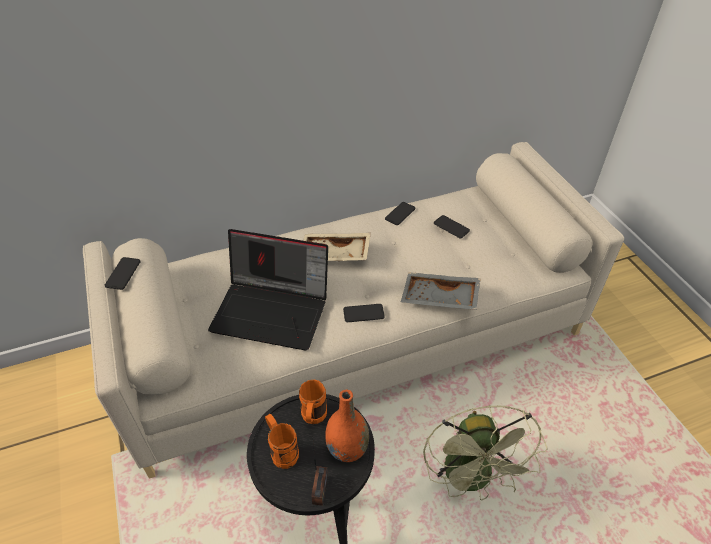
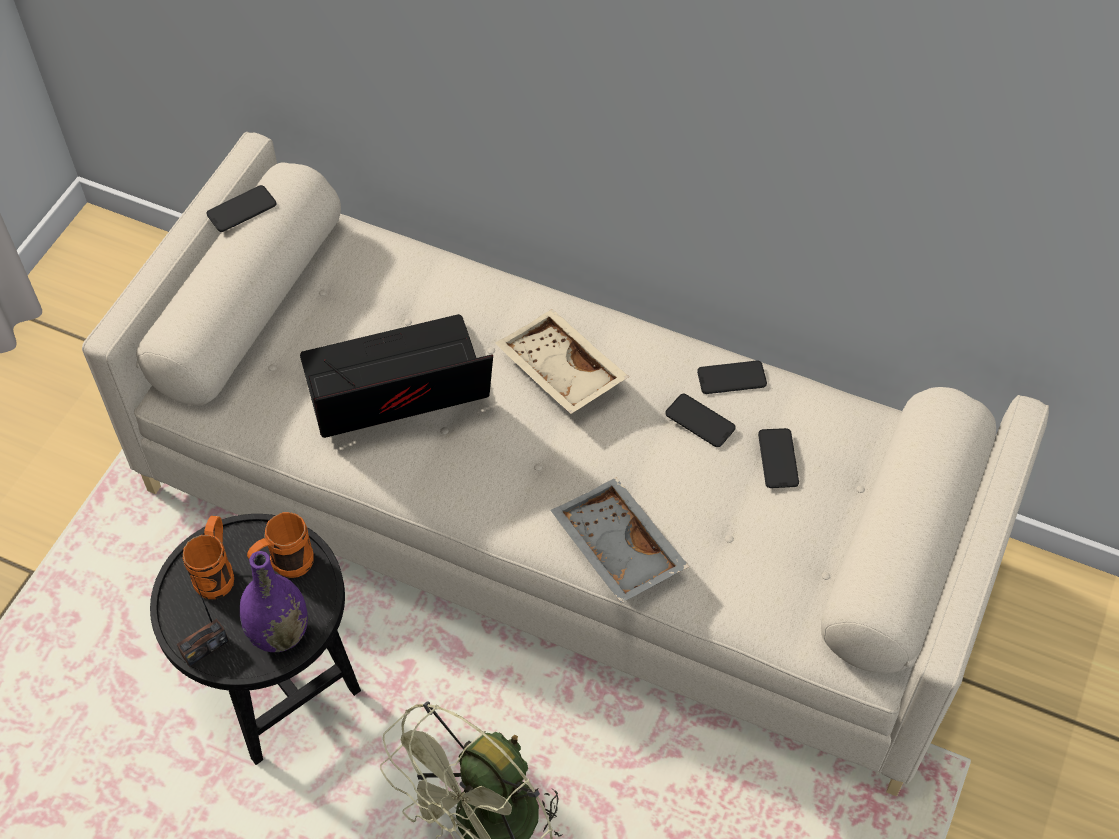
camera: 45 degrees right, 10 degrees up
(273, 310) = (394, 391): laptop -> laptop turned 105 degrees clockwise
(347, 449) = (279, 633): orange vase -> purple vase
(363, 313) = (494, 487): phone -> phone (700, 421)

